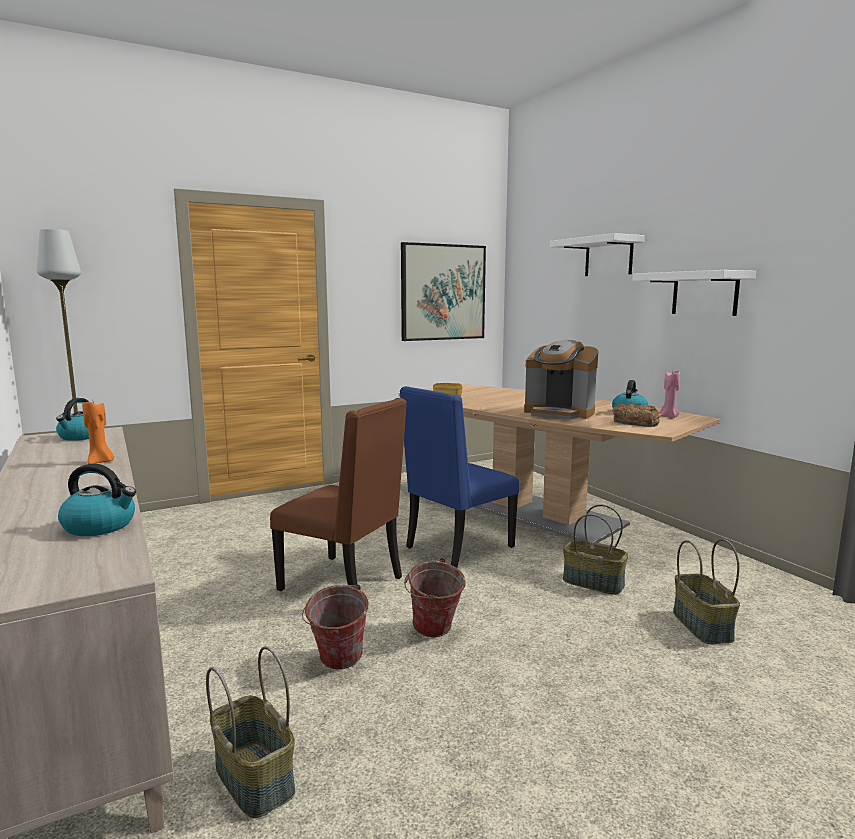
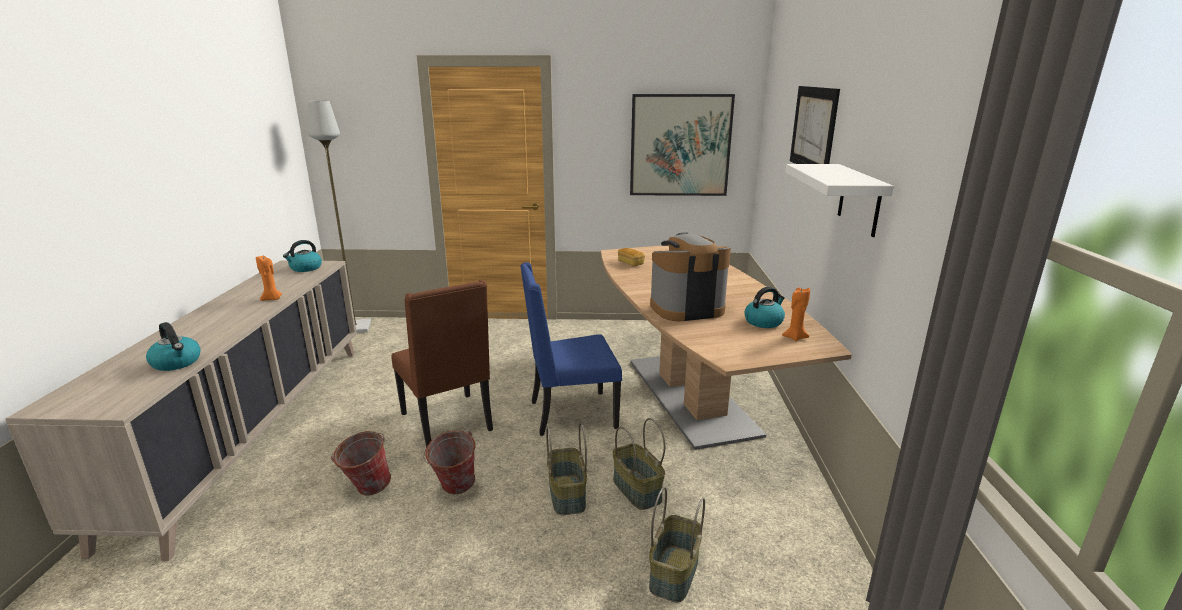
camera: 30 degrees right, 10 degrees up
(256, 778) = (235, 552): basket -> basket (568, 495)
(559, 413) = (686, 308): coffee machine -> coffee machine turned 105 degrees clockwise
(608, 257) = (813, 129): white shelf -> picture
(635, 422) = (737, 339): bread -> none
(668, 416) = (794, 337): pink candle -> orange candle

